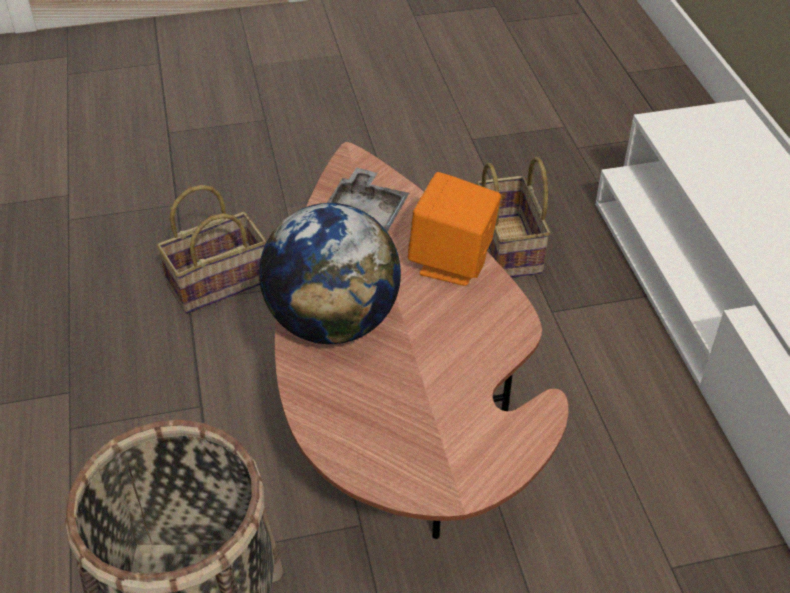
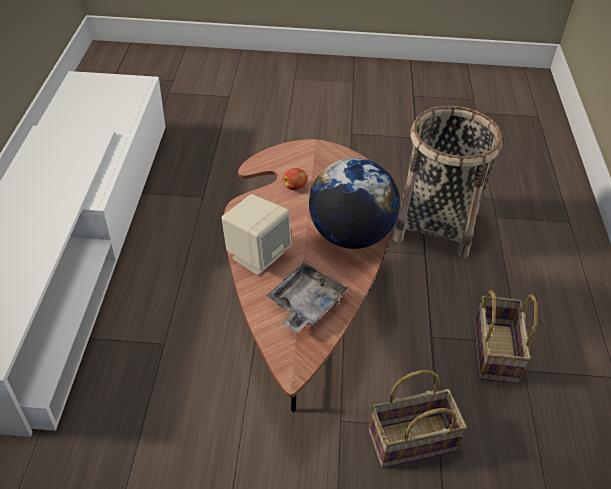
camera: 165 degrees left, 0 degrees up
(452, 263) = (257, 255): orange speaker -> beige speaker
(452, 386) = (295, 187): none -> apple
(510, 248) = (157, 409): basket -> basket (493, 350)

